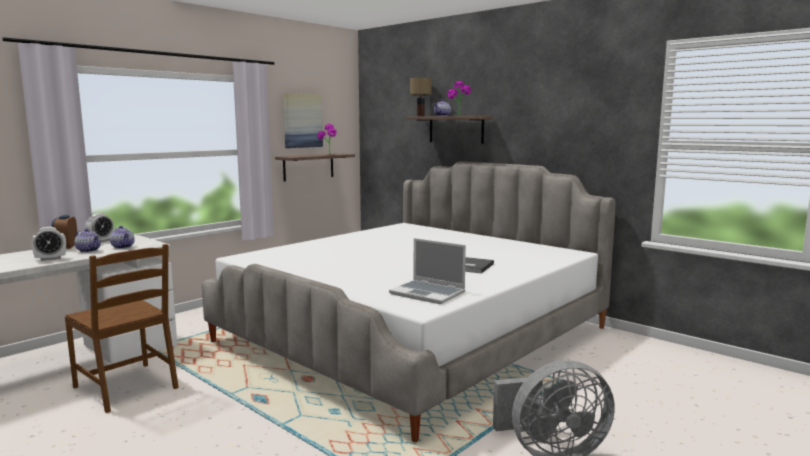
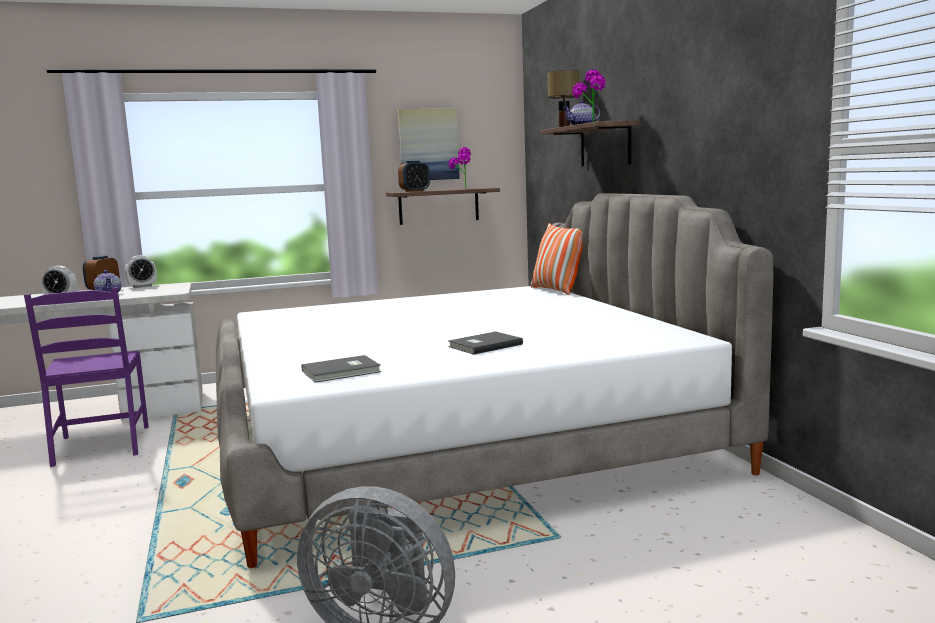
camera: 30 degrees right, 0 degrees up
(123, 247) = (143, 293): teapot -> none
(127, 387) = (101, 446): brown chair -> purple chair
(299, 156) = (414, 191): none -> alarm clock
(422, 226) = (556, 290): none -> pillow
(428, 293) = (342, 372): laptop -> grey book

